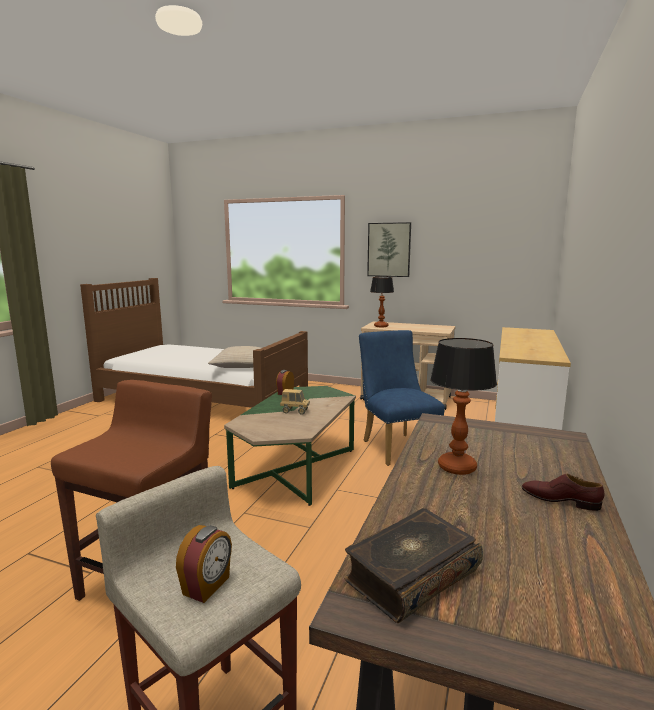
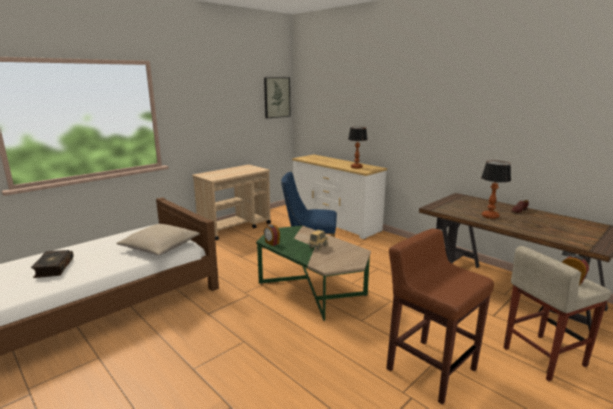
camera: 65 degrees left, 5 degrees up
(381, 326) = (217, 176): table lamp -> table lamp (356, 167)
(389, 249) = (195, 111): picture -> picture (276, 97)
(411, 575) = (575, 239): book -> book (53, 268)

